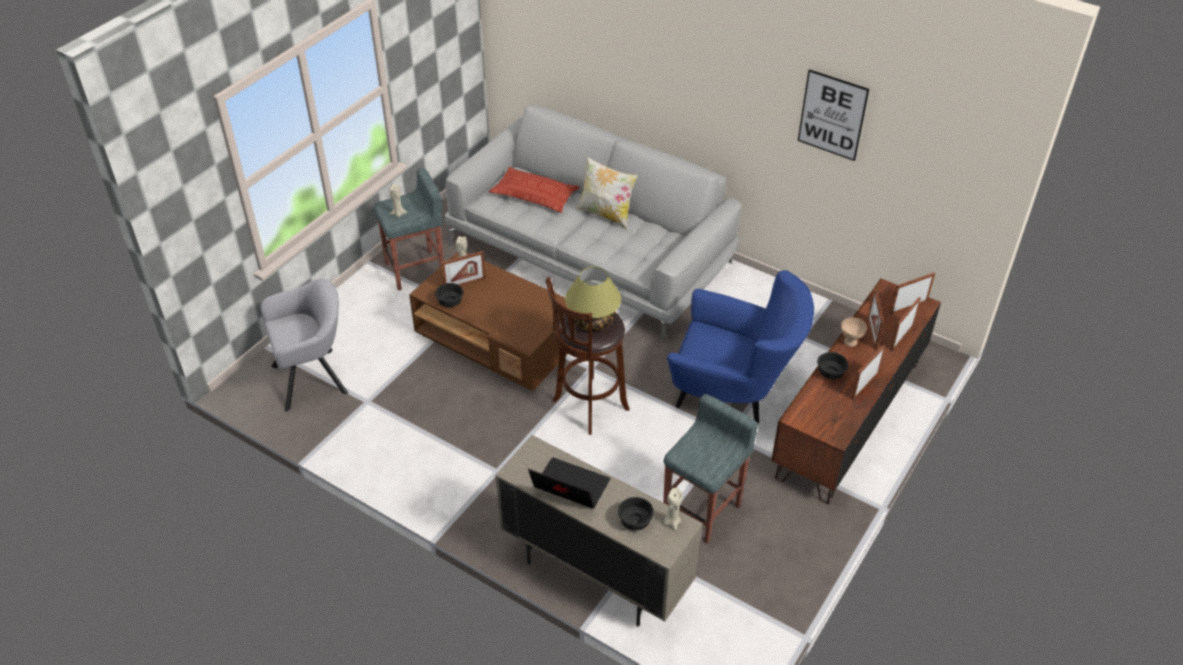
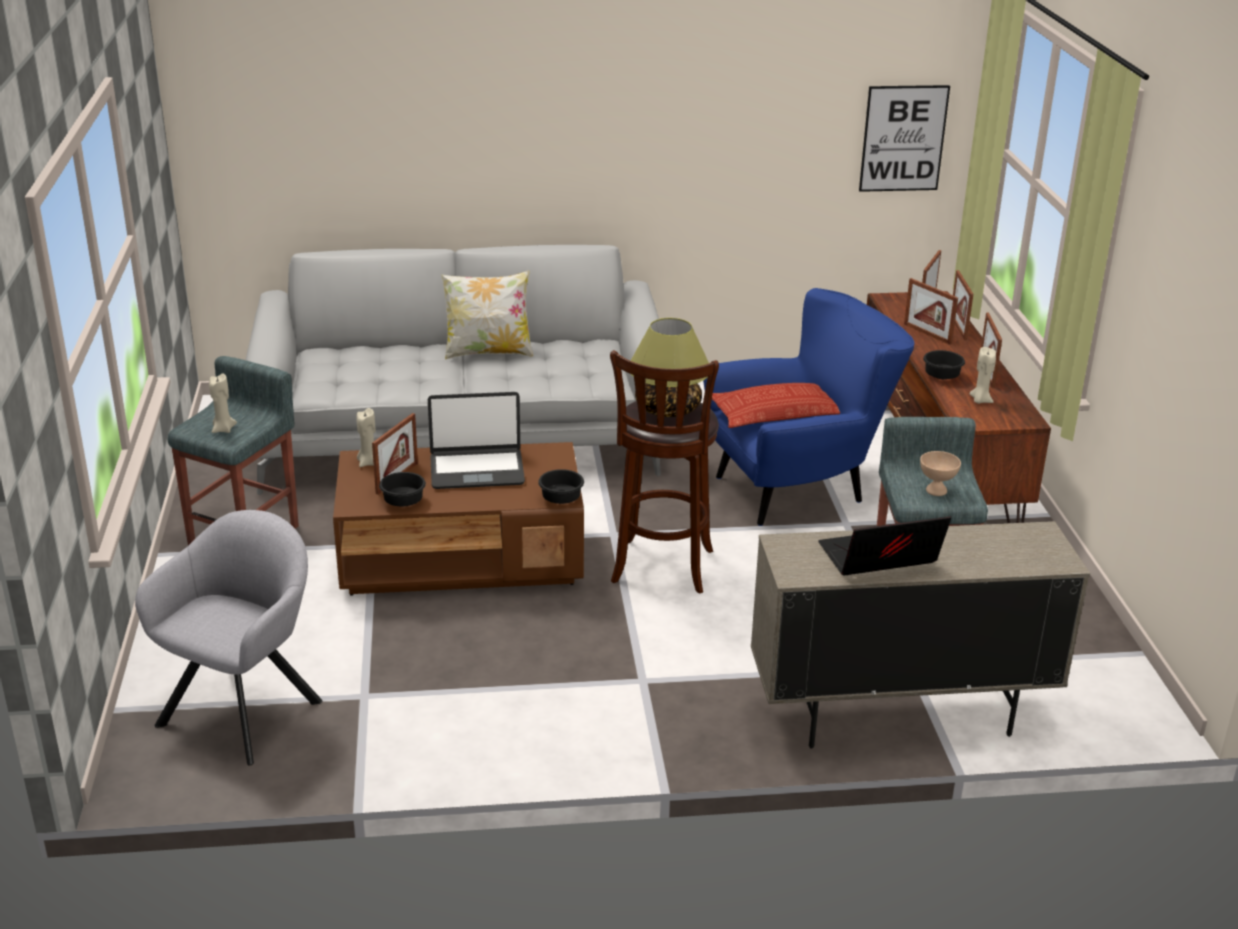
camera: 40 degrees left, 15 degrees down
(508, 298) = (477, 470): none -> laptop
(534, 195) = (371, 364): pillow -> pillow (777, 413)
(634, 521) = (990, 552): black bowl -> black bowl (560, 500)
(672, 522) = (1027, 535): beige candle -> beige candle (980, 400)
(832, 115) = (755, 103): picture -> picture (903, 138)
(850, 342) = (920, 347): beige bowl -> beige bowl (936, 490)

